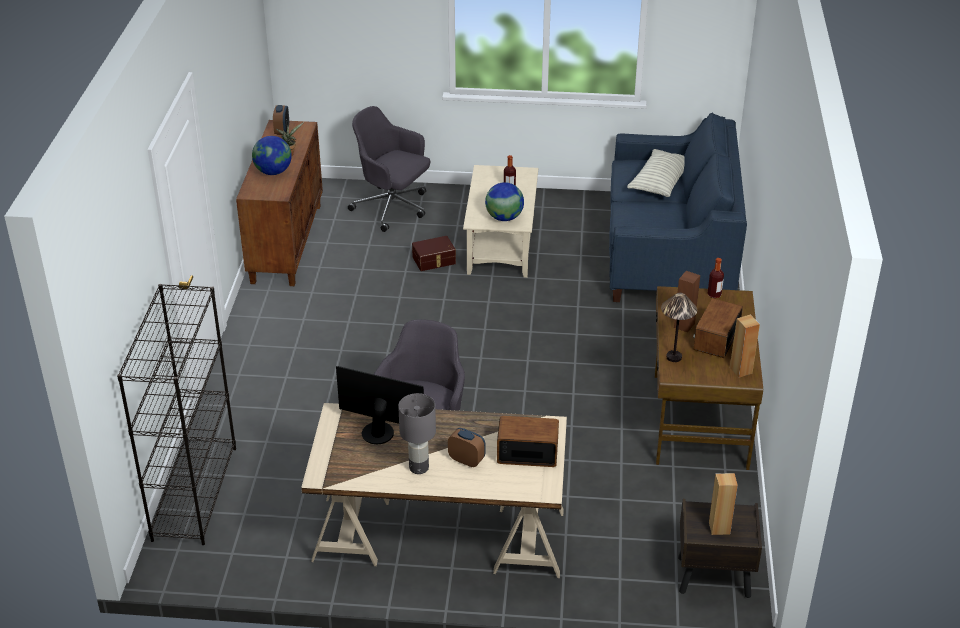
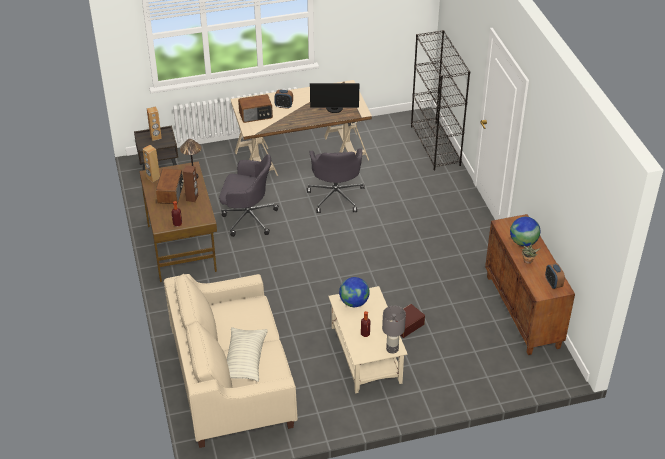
camera: 160 degrees right, 5 degrees up
(393, 208) = (471, 369): grey office chair -> grey office chair (248, 218)
(419, 468) = (304, 98): grey table lamp -> grey table lamp (392, 349)
(669, 252) = (232, 381): blue sofa -> beige sofa

